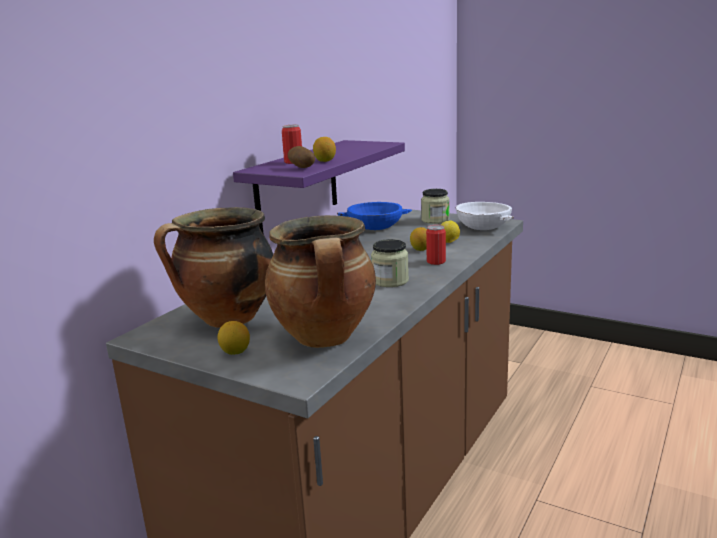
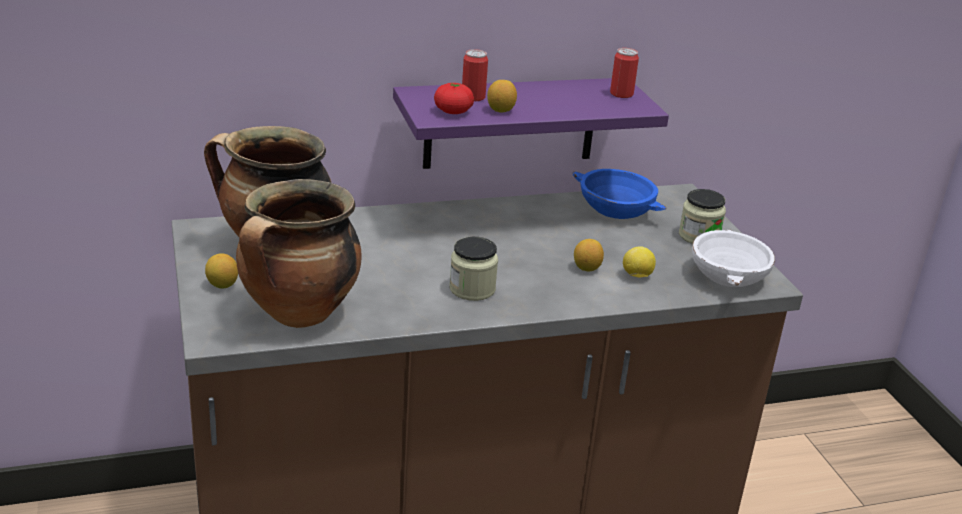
camera: 40 degrees right, 10 degrees up
(302, 168) = (453, 111): potato -> tomato
(436, 261) = (564, 293): can -> can (621, 94)

